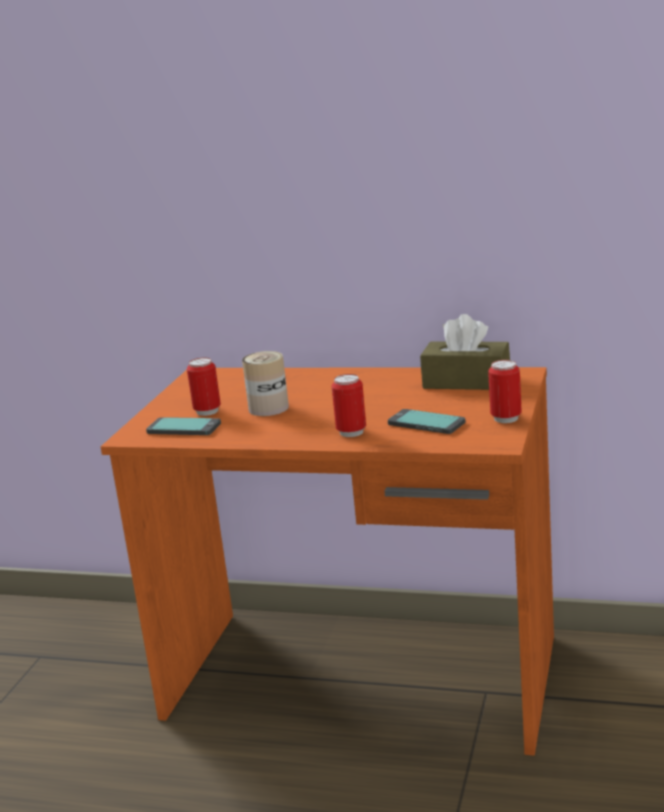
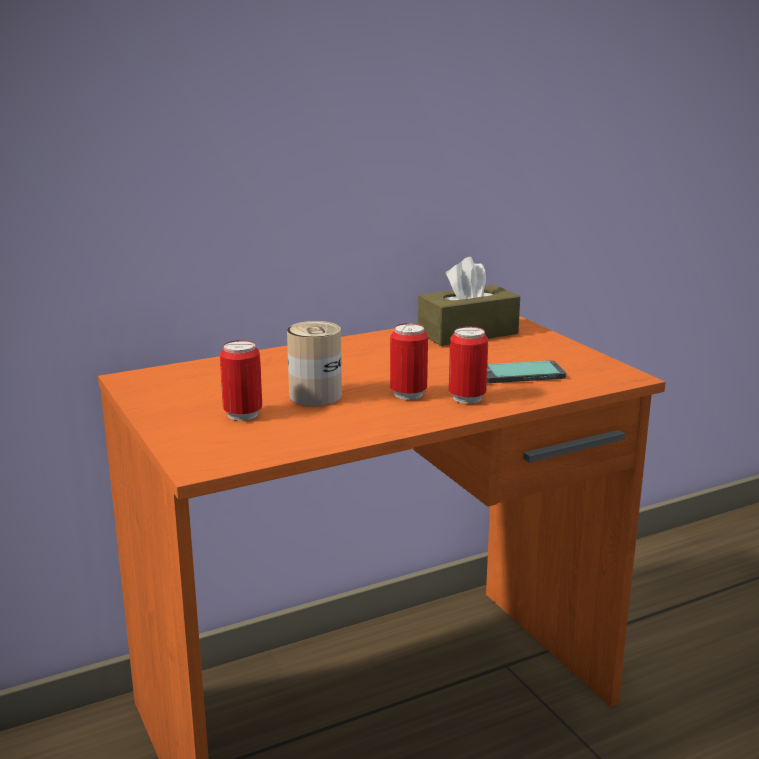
camera: 45 degrees left, 0 degrees up
(184, 428) = (254, 438): phone -> none
(506, 418) = (580, 355): can -> can (408, 394)

